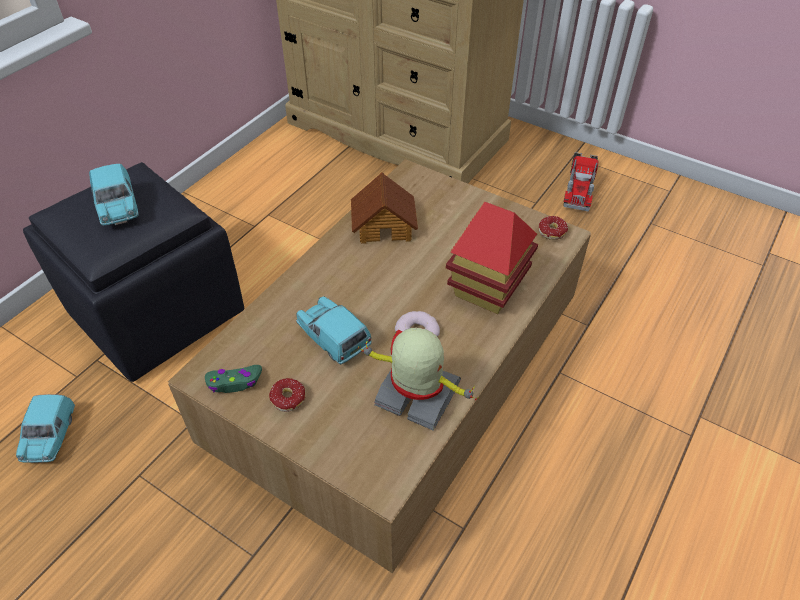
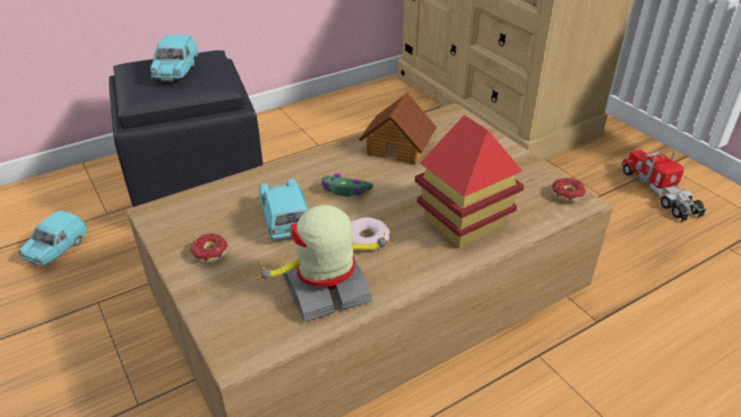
camera: 25 degrees right, 10 degrees down
(234, 382) = (177, 226): green game controller -> green game controller (346, 190)
(417, 396) = (327, 291): toy robot -> toy robot turned 75 degrees counterclockwise
(579, 185) = (659, 192): toy truck -> toy truck turned 120 degrees clockwise

